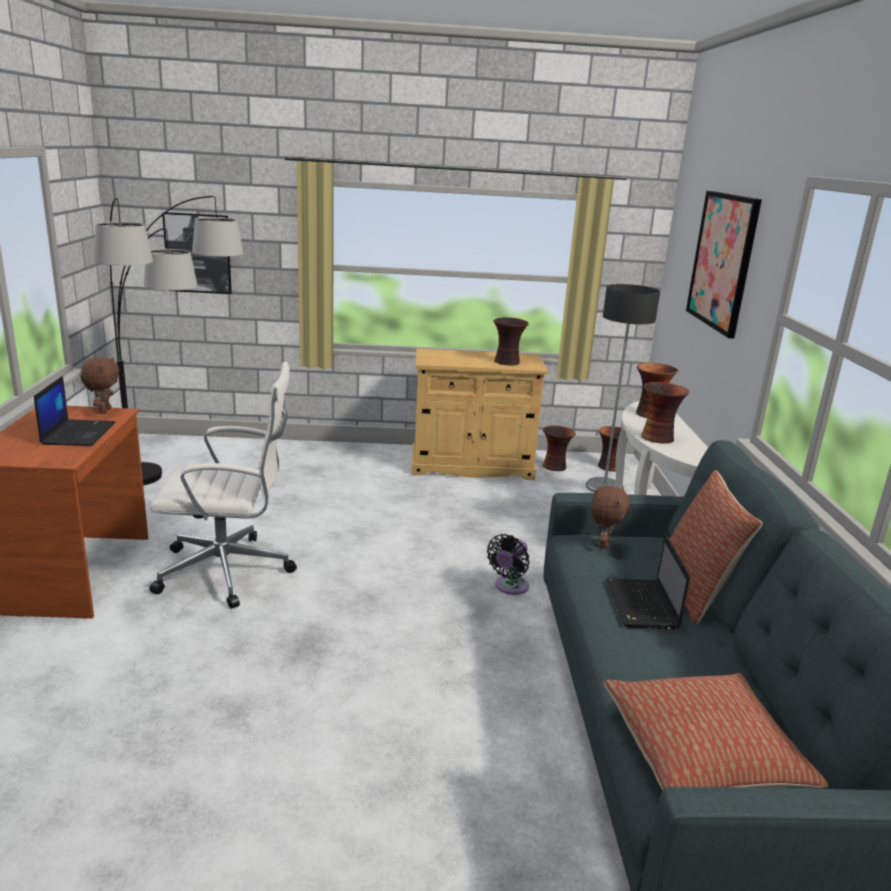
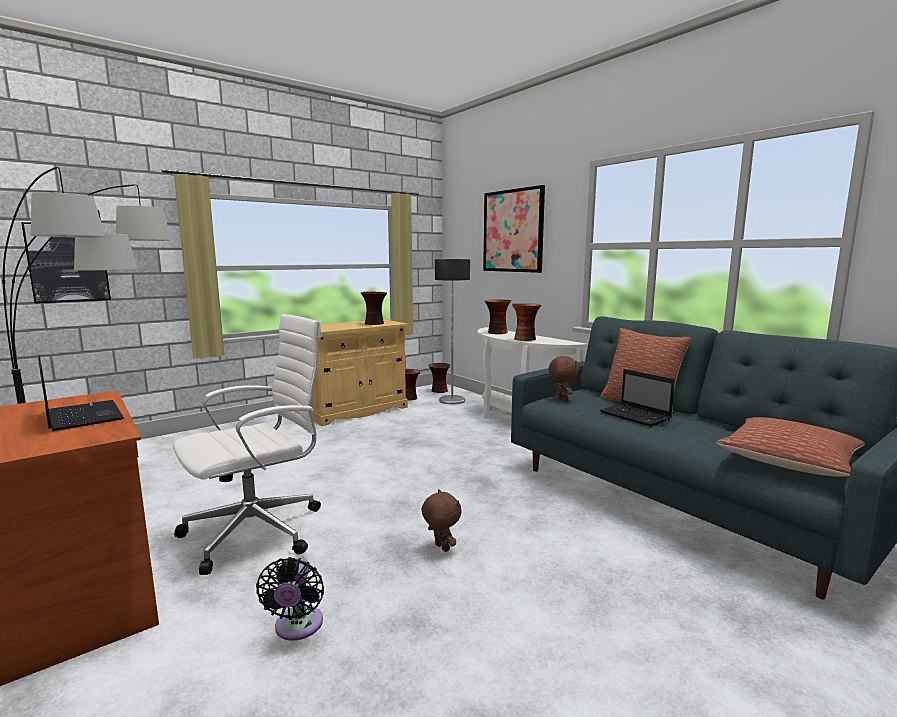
camera: 35 degrees left, 10 degrees down
(104, 411) = (78, 398): brown plush toy -> brown plush toy (441, 548)
(509, 587) = (480, 464): black fan -> black fan (297, 627)

